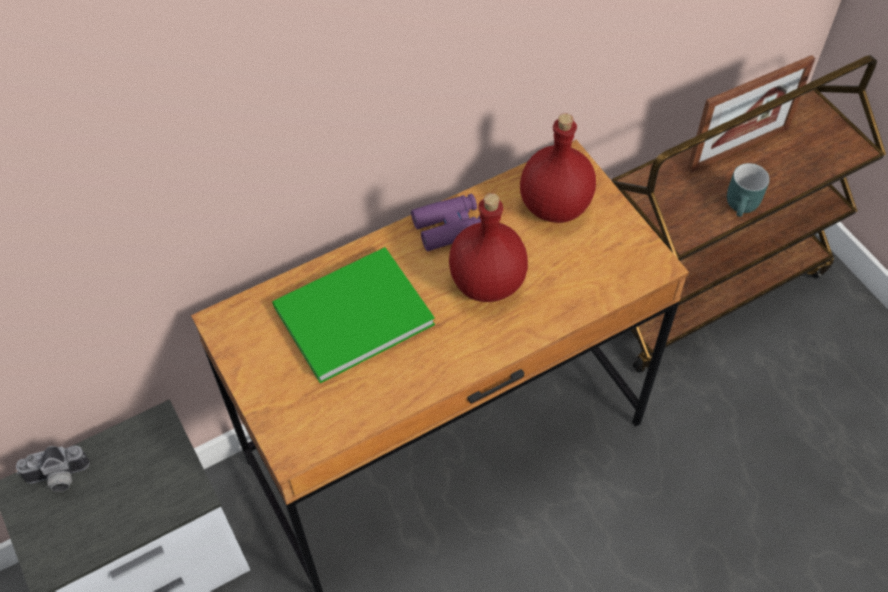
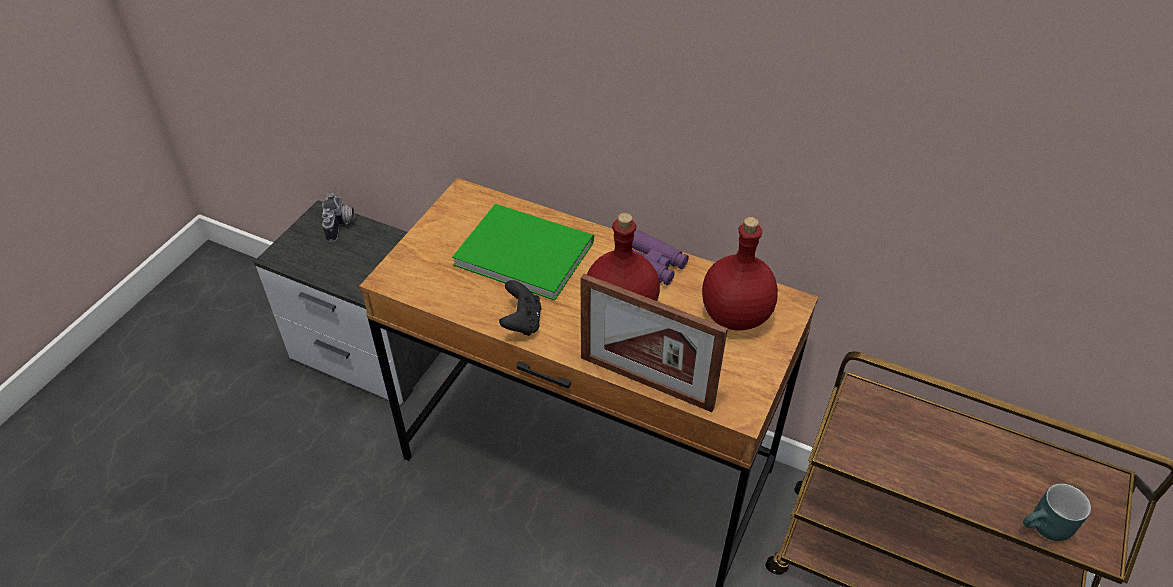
camera: 55 degrees right, 10 degrees down
(58, 479) = (341, 225): camera -> camera turned 135 degrees counterclockwise
(441, 365) = (522, 322): none -> black game controller
(738, 149) = (983, 448): picture frame -> picture frame (646, 382)
(743, 206) = (920, 483): turquoise mug -> turquoise mug (1046, 529)

